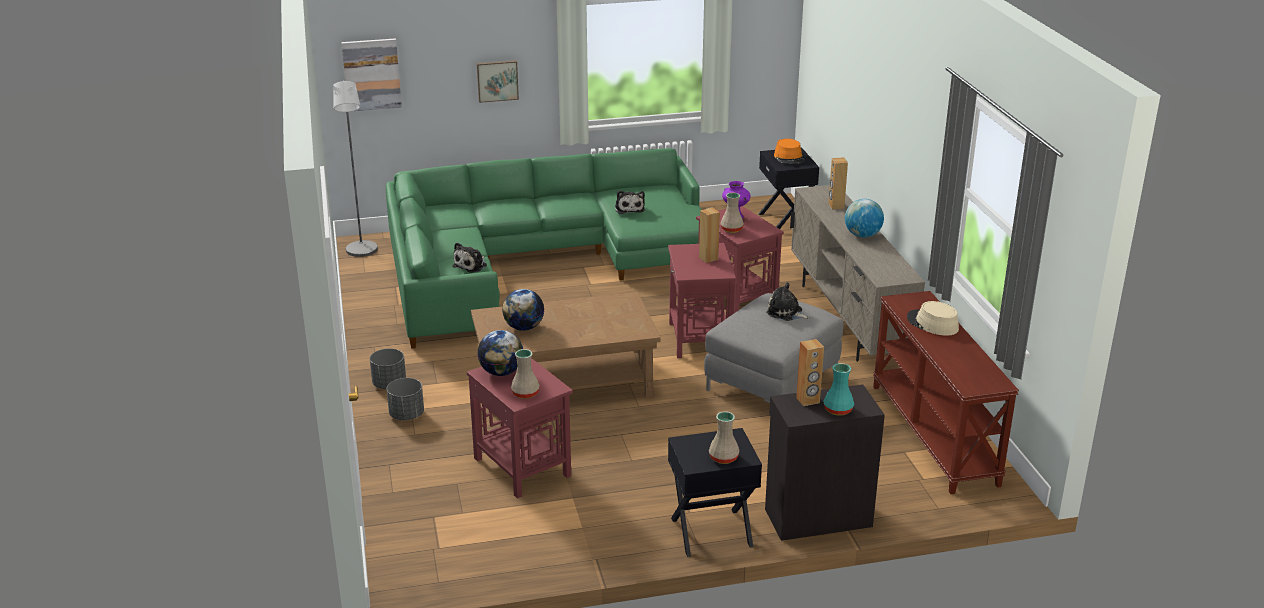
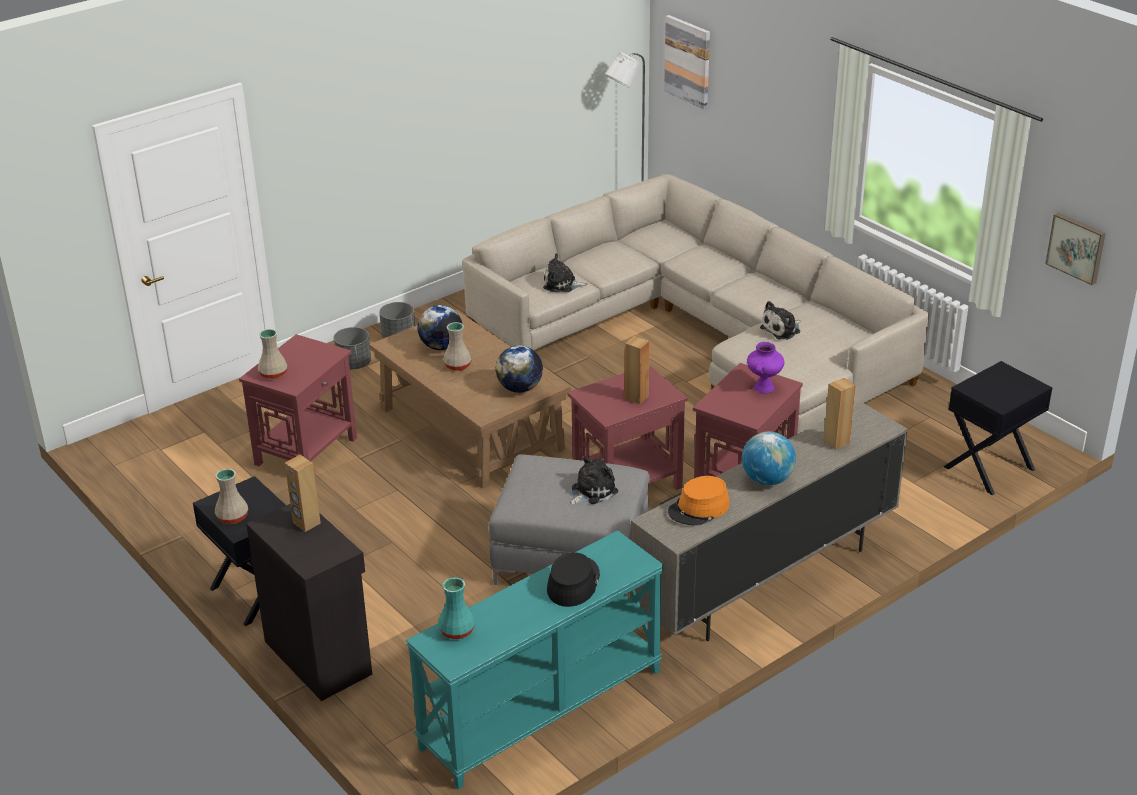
camera: 65 degrees right, 5 degrees up
(497, 80) = (788, 123): picture -> picture (1077, 247)
(501, 372) = (304, 351): globe -> globe (519, 388)
(534, 263) = (700, 334): green sofa -> beige sofa
(731, 229) = (726, 393): beige vase -> beige vase (457, 365)
(786, 313) = (591, 491): plush toy -> plush toy turned 45 degrees clockwise
(789, 158) = (1004, 386): orange hat -> orange hat (699, 509)
(838, 410) = (296, 547): turquoise vase -> turquoise vase (456, 631)
(932, 324) = (573, 582): beige hat -> black hat
(935, 434) = (542, 710): brown console table -> turquoise console table

